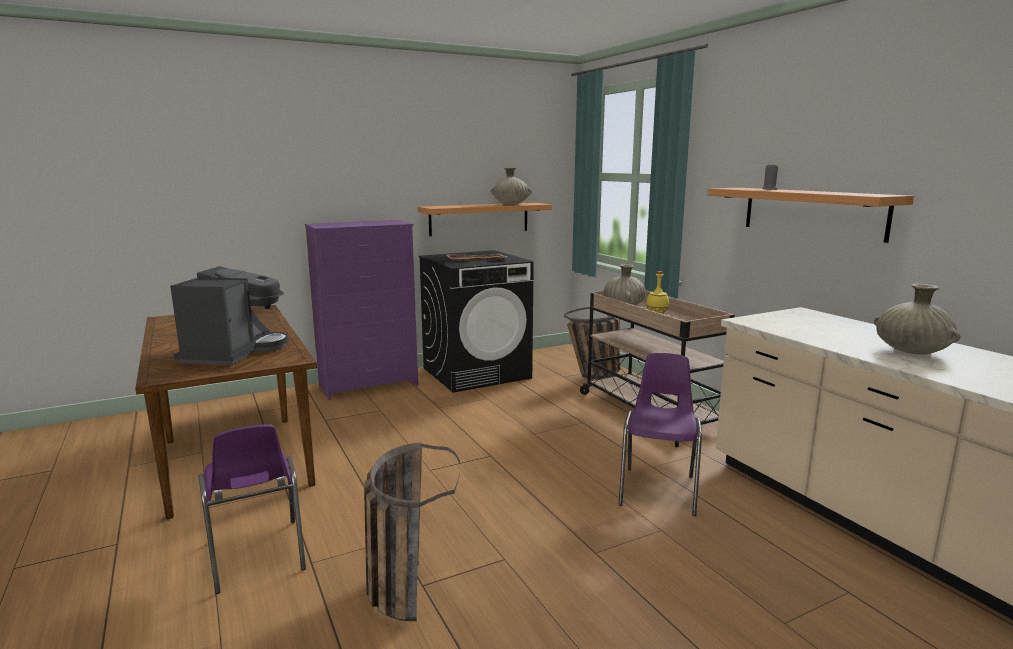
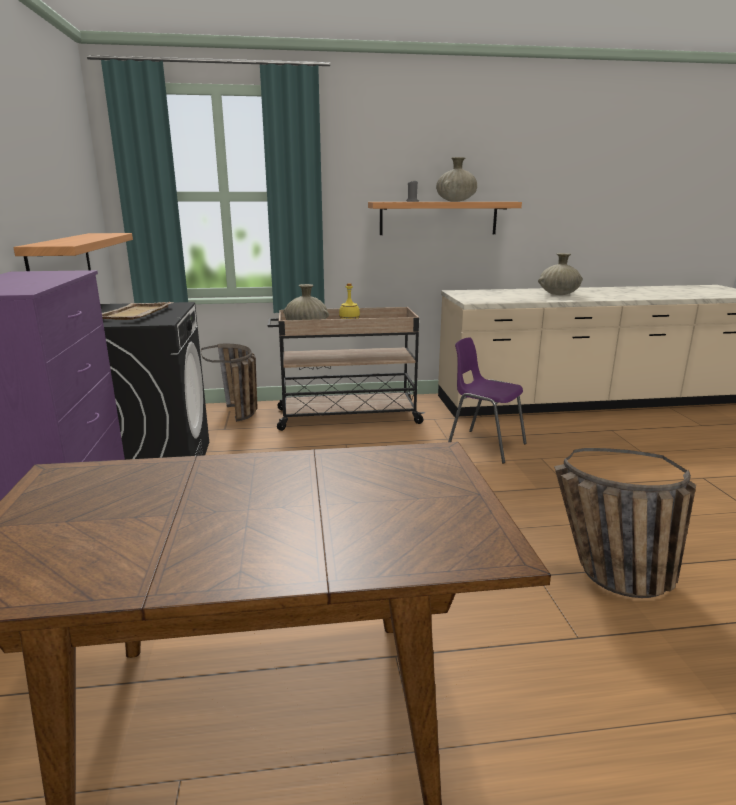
camera: 70 degrees left, 5 degrees up
(234, 351) = (369, 493): coffee machine -> none
(256, 557) = (565, 685): purple chair -> none
(511, 204) = (95, 235): beige vase -> beige vase (456, 201)

